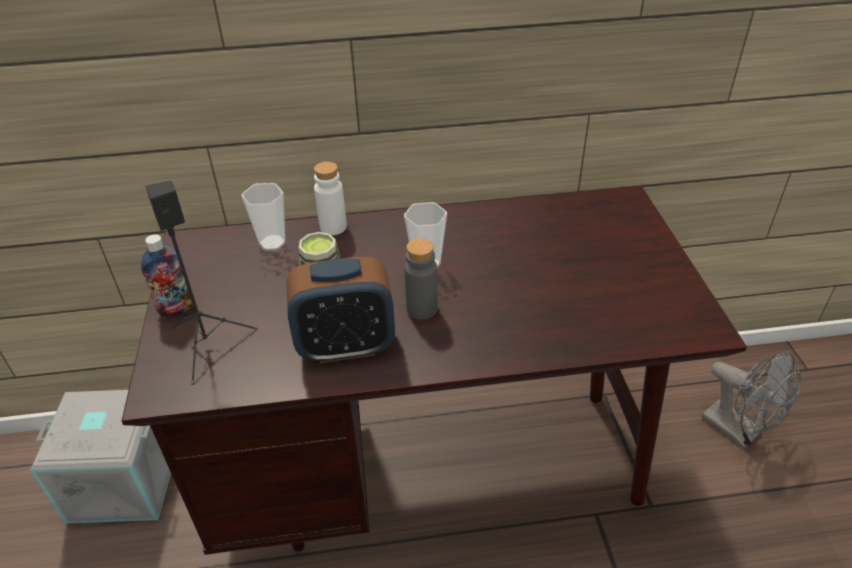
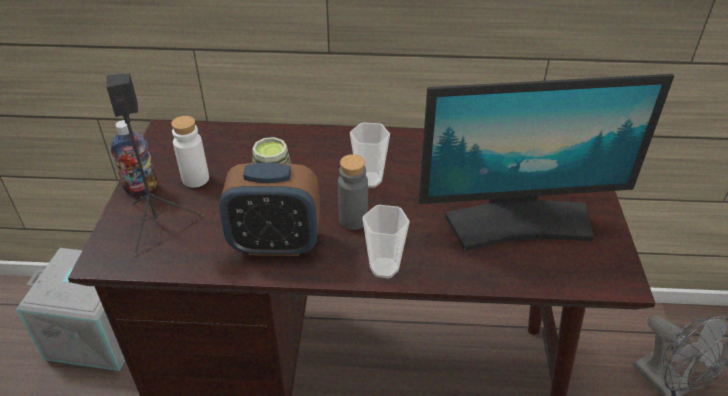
camera: 10 degrees right, 0 degrees up
(272, 243) = (238, 142): cup -> cup (384, 268)
(333, 227) = (296, 135): white bottle -> white bottle (195, 179)
(593, 286) = (519, 223): none -> monitor

